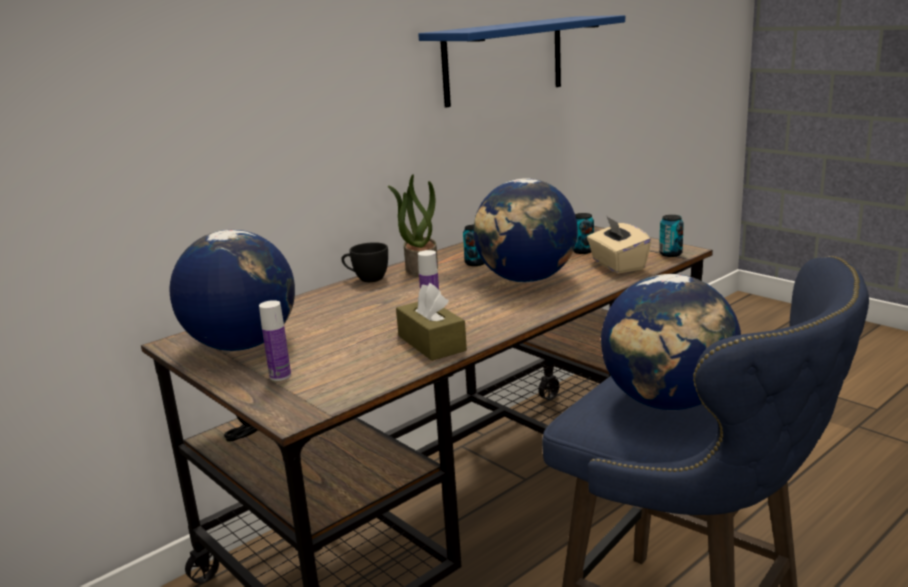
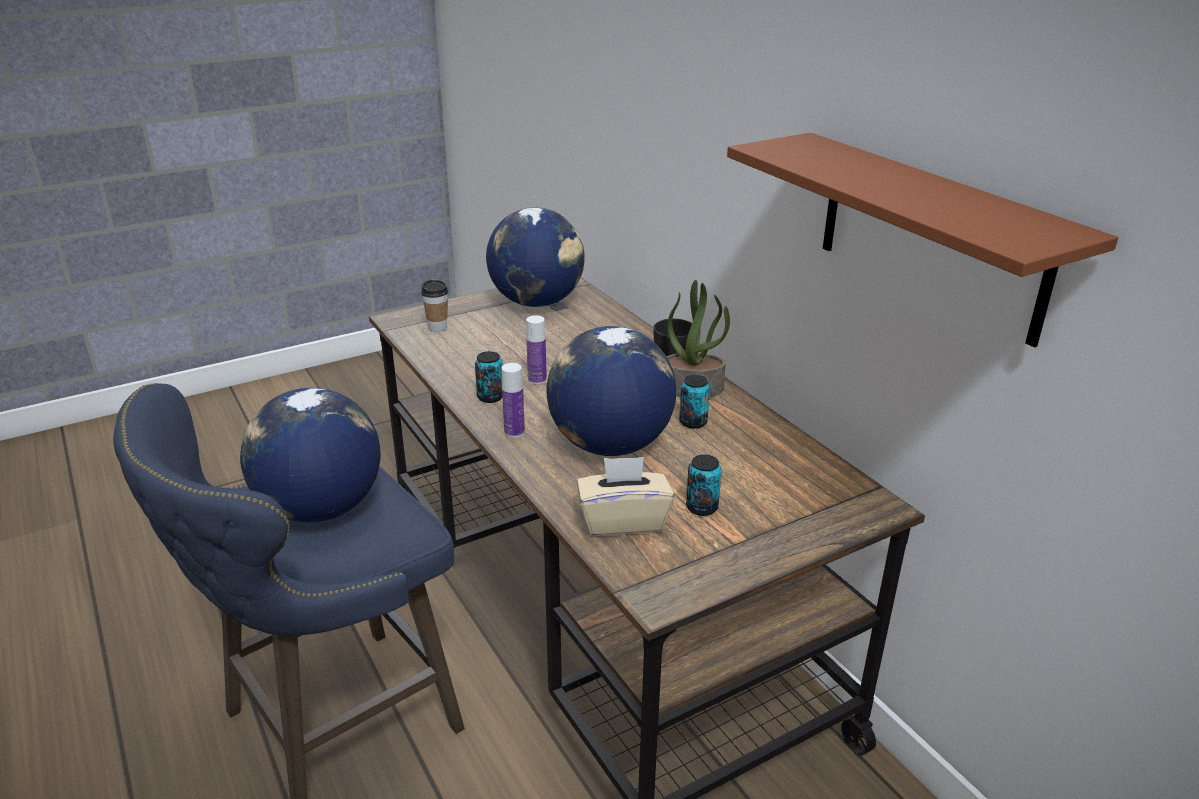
camera: 100 degrees right, 10 degrees up
(280, 376) = (465, 315): bottle -> bottle (514, 432)
(319, 384) = (438, 328): none -> cup
(431, 343) = (473, 374): brown tissue box -> none
(504, 60) = (930, 235): blue shelf -> brown shelf
(670, 254) = (646, 581): can -> can (490, 397)

